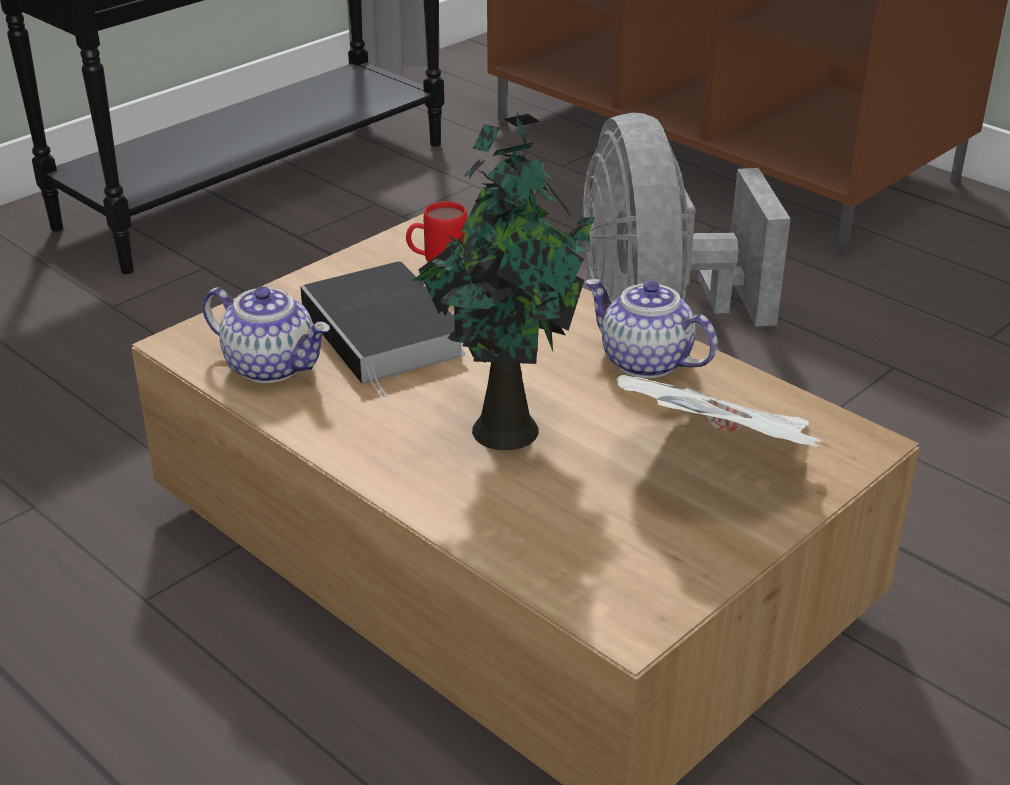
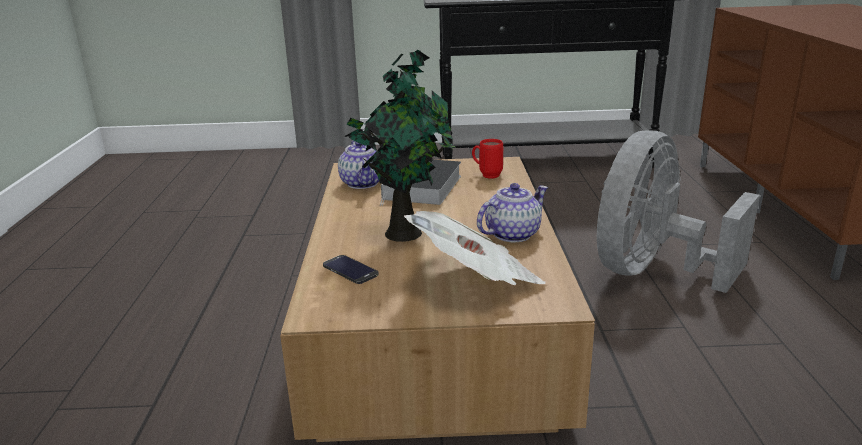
camera: 45 degrees right, 10 degrees down
(545, 529) = (350, 270): none -> phone
(644, 361) = (512, 234): teapot -> teapot turned 60 degrees clockwise

